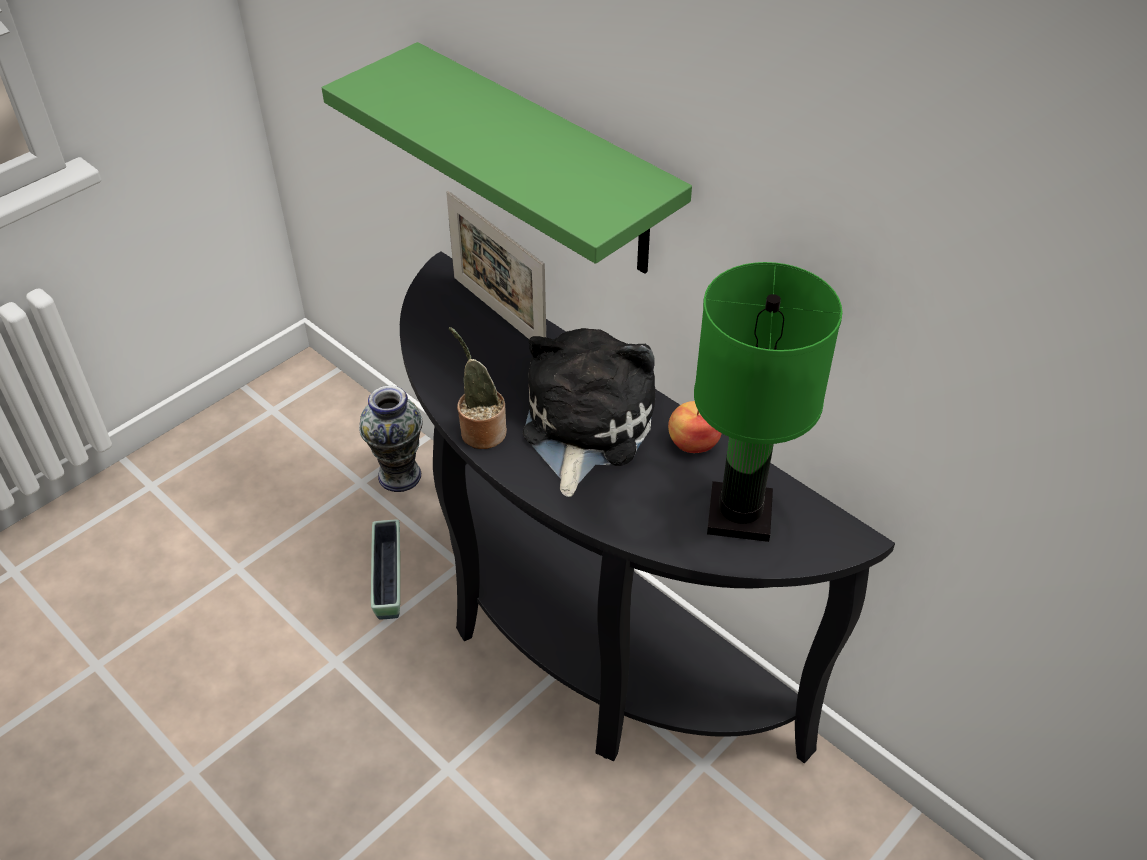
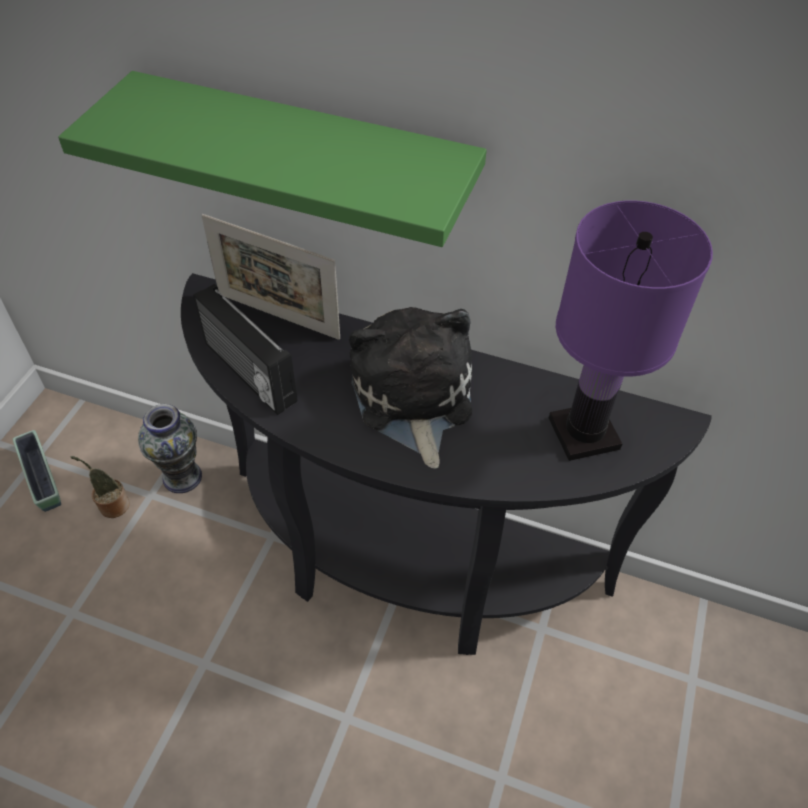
camera: 25 degrees left, 5 degrees up
(388, 579) = (216, 571): planter -> planter (42, 478)
(440, 357) = (248, 373): none -> radio
(480, 431) = (323, 432): potted plant -> potted plant (112, 505)
(693, 442) = (510, 382): apple -> none
(740, 514) = (584, 432): green table lamp -> purple table lamp

